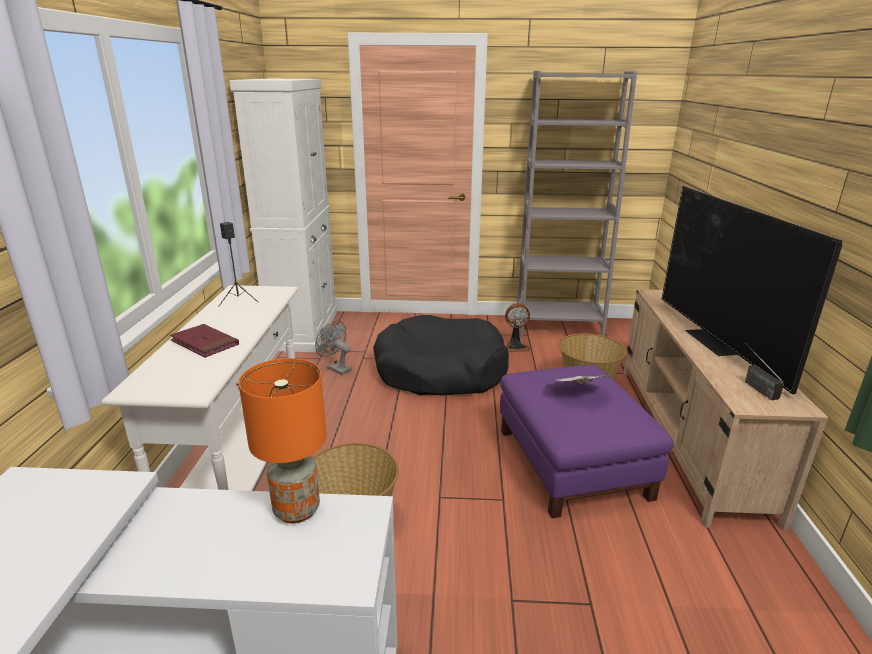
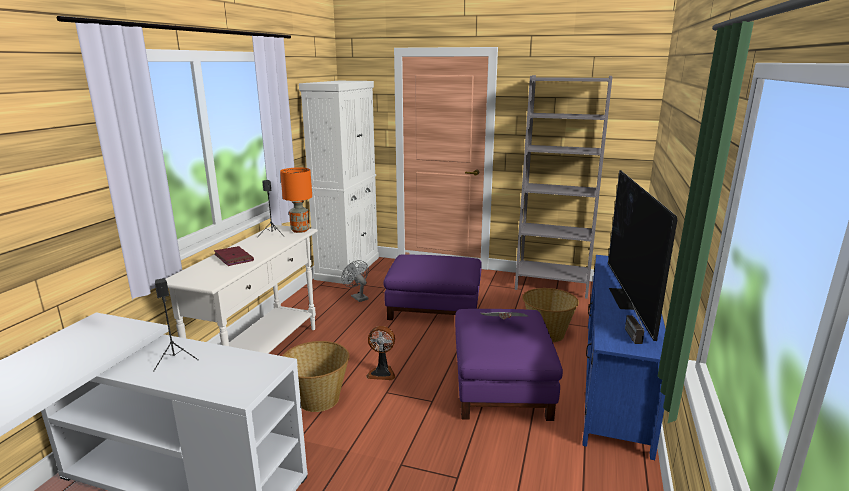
camera: 15 degrees right, 5 degrees down
(198, 532) = (175, 359): none -> black speaker
(297, 511) = (235, 357): orange table lamp -> orange table lamp (300, 230)
(440, 371) = (434, 308): black dog bed -> purple ottoman
(515, 347) = (506, 296): fan -> fan (382, 372)
(689, 435) = (614, 379): beige tv stand -> blue tv stand

